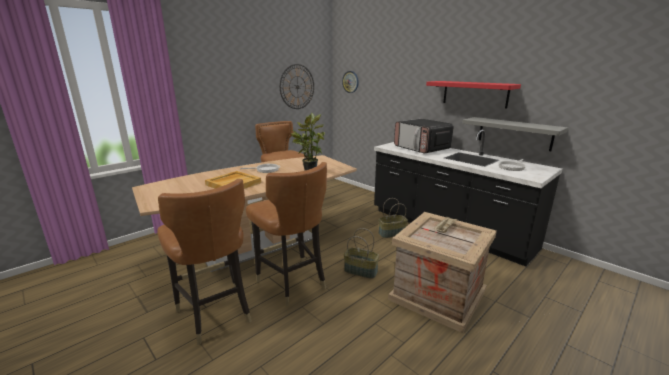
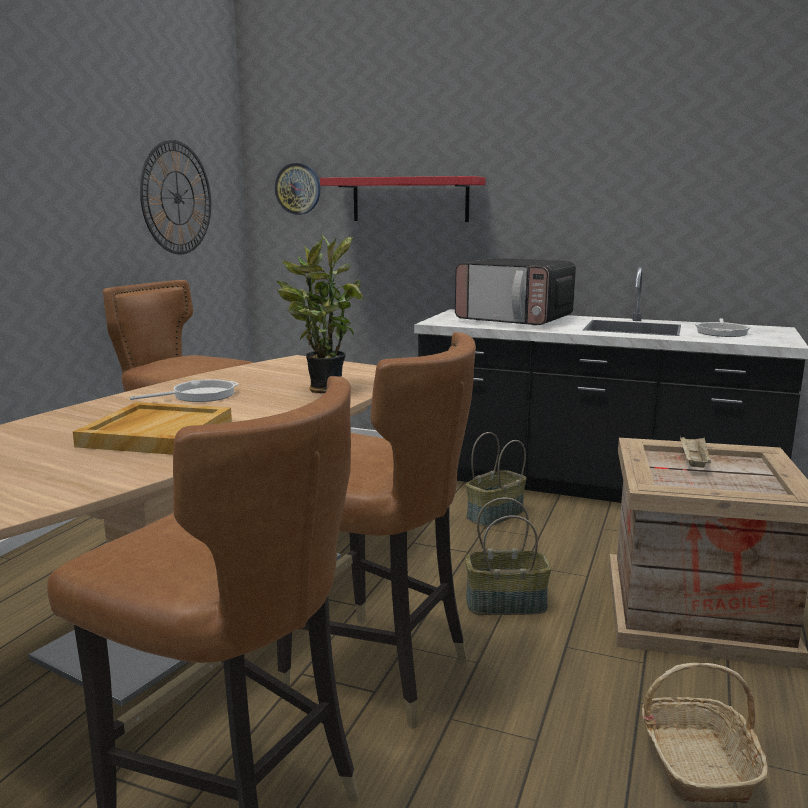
camera: 25 degrees left, 5 degrees down
(374, 352) = (696, 763): none -> basket
(475, 94) = (608, 198): red shelf -> red shelf (410, 199)
(514, 133) = (697, 270): grey shelf -> none

